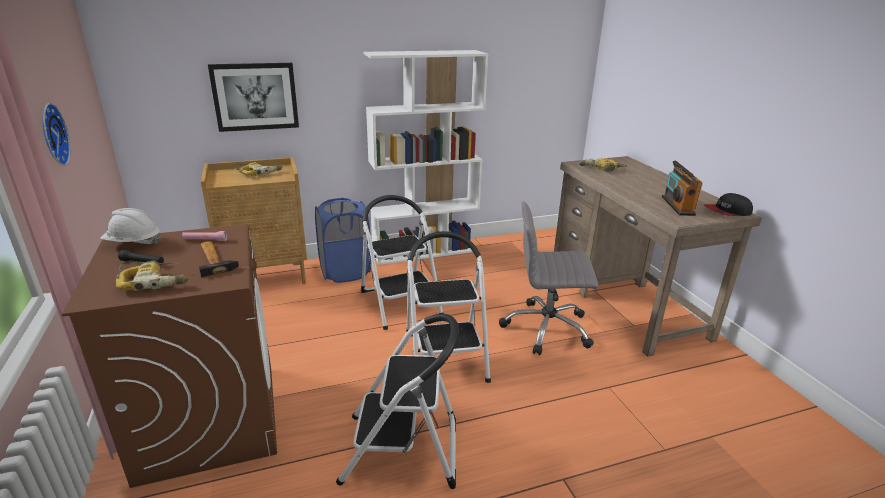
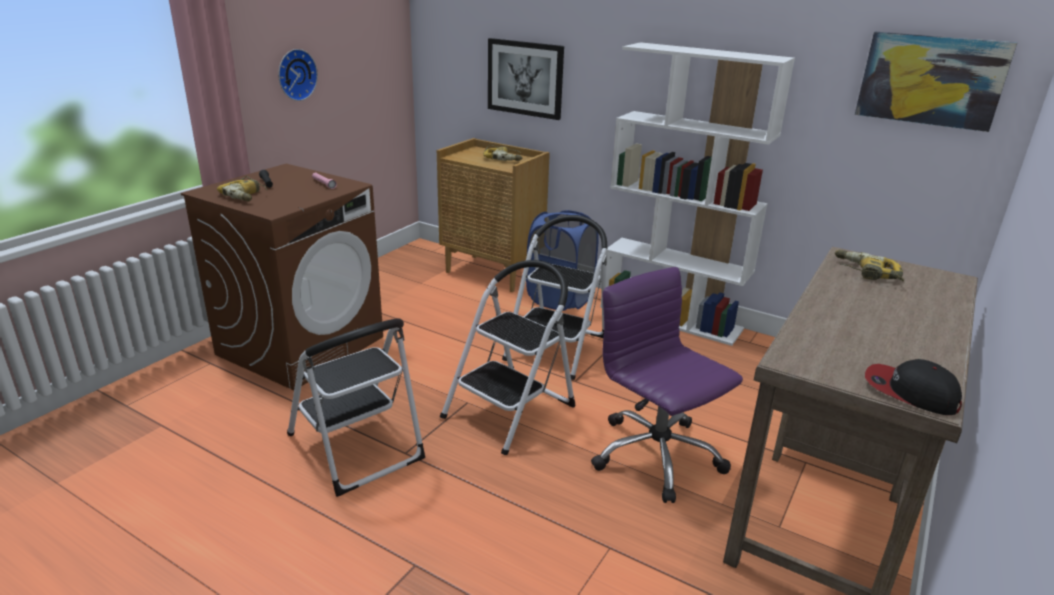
camera: 50 degrees right, 0 degrees up
(133, 243) = (290, 171): white hard hat -> none
(214, 259) = (299, 196): hammer -> none
(546, 328) = (656, 455): grey office chair -> purple office chair
(549, 54) = (931, 80): none -> picture
(677, 206) = (843, 349): radio -> none

